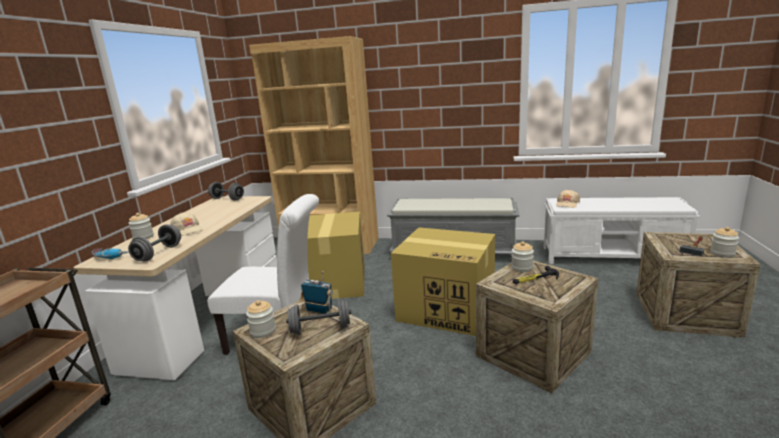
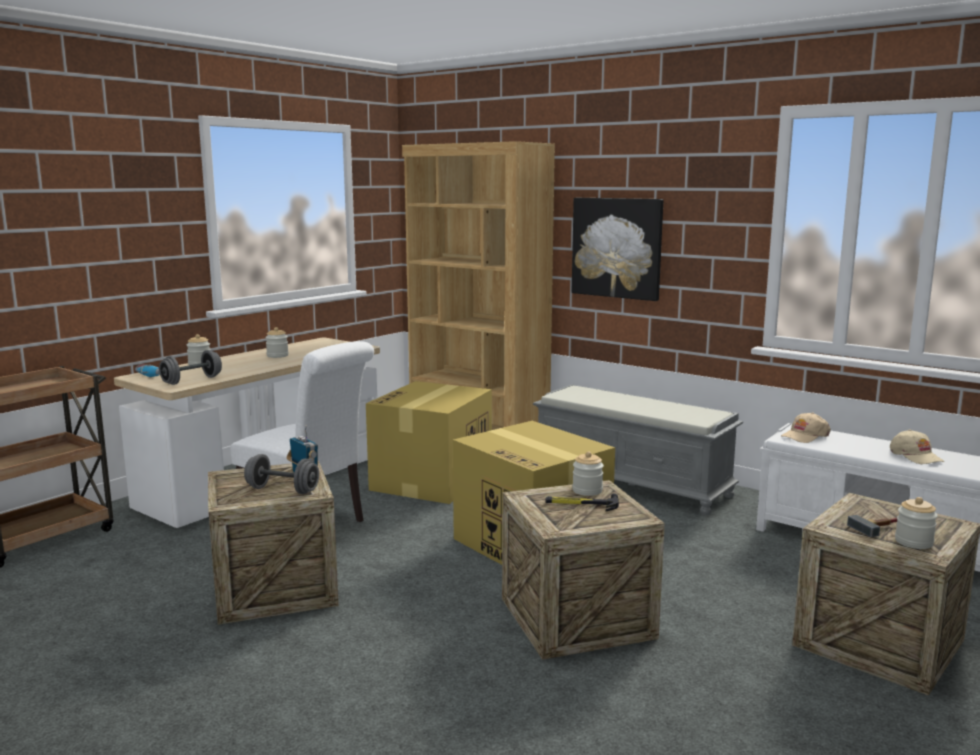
camera: 25 degrees right, 5 degrees down
(187, 230) = (246, 365): beige cap -> beige cap (915, 456)
(227, 199) = (330, 342): grey dumbbell -> none
(263, 331) = (231, 478): jar -> jar (277, 356)
(416, 105) = (617, 247): none -> picture

